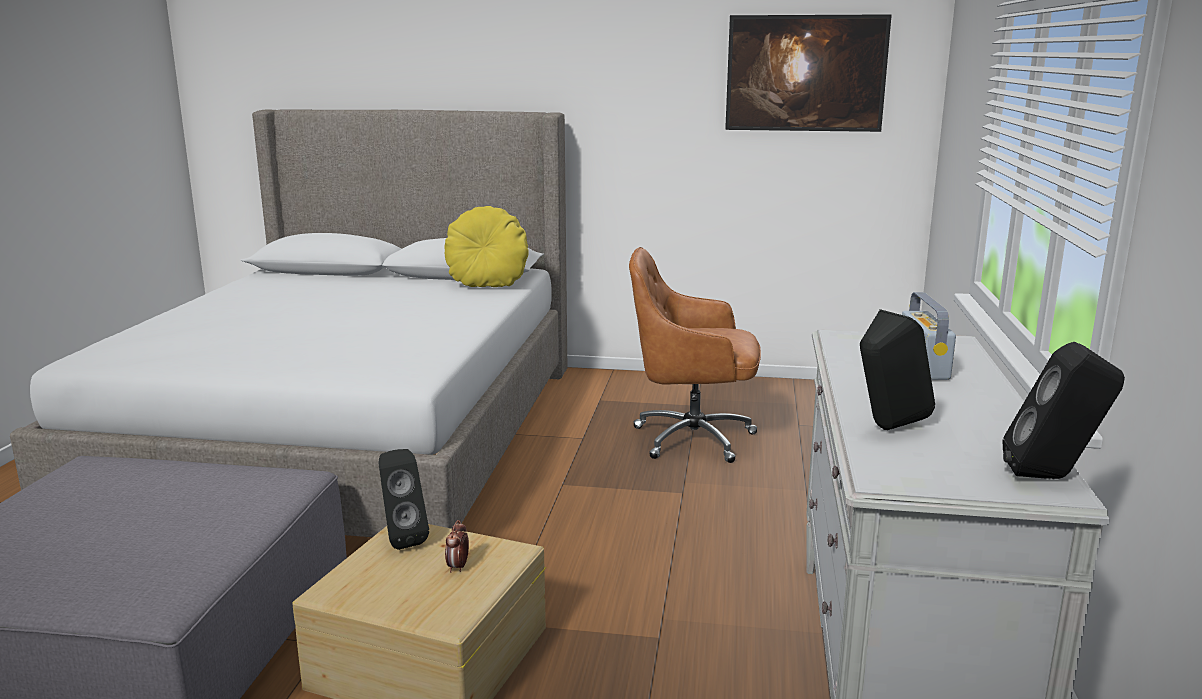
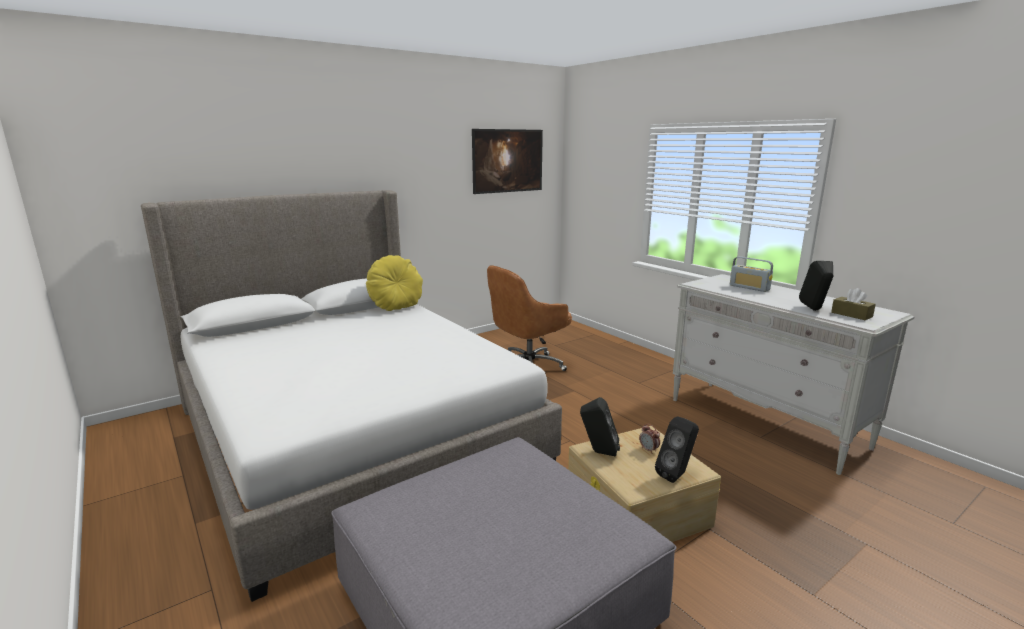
camera: 45 degrees left, 0 degrees up
(934, 460) = (851, 314): none -> brown tissue box
(1052, 477) = (880, 310): black speaker -> black speaker (676, 475)

